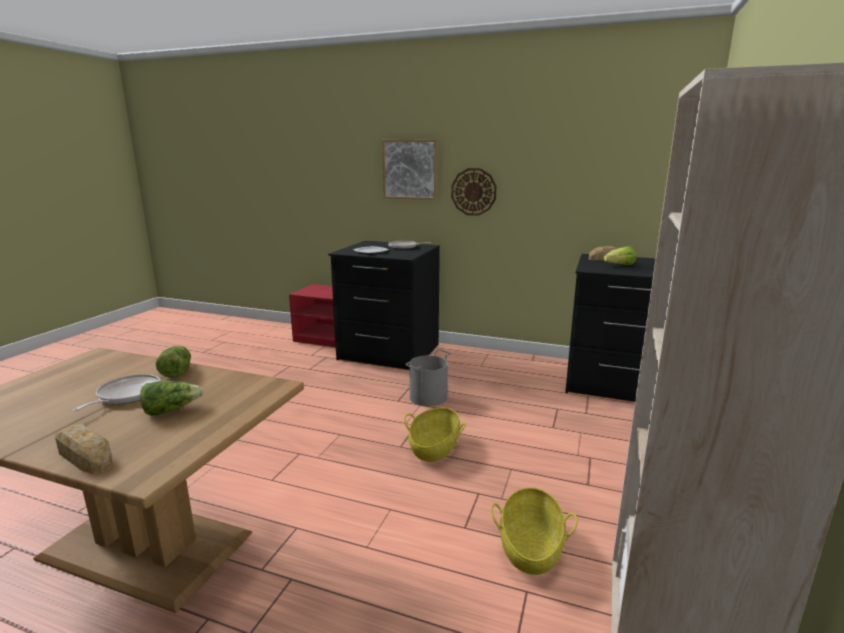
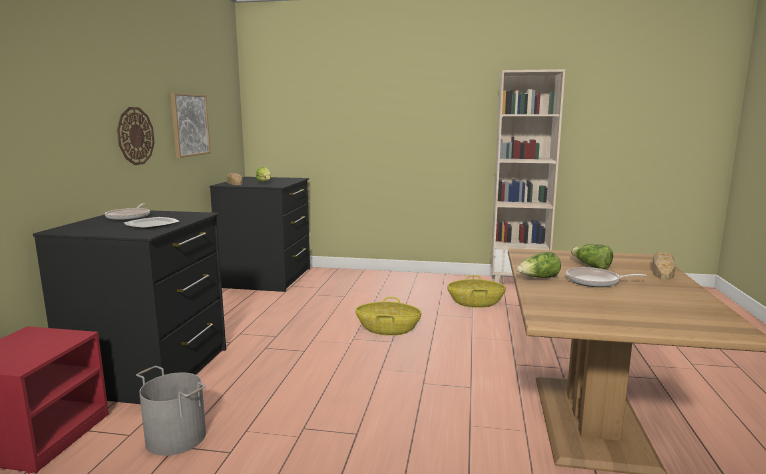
camera: 100 degrees left, 5 degrees down
(410, 169) = (69, 108): picture -> picture (189, 125)
(428, 397) = (295, 337): grey bucket -> grey bucket (177, 437)

